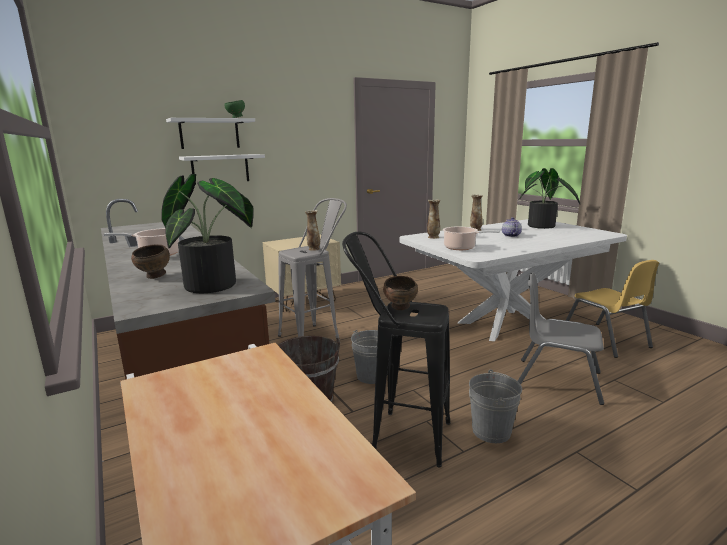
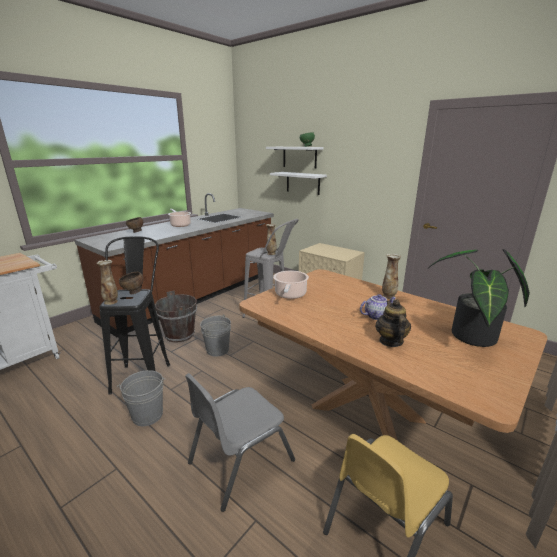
camera: 70 degrees right, 5 degrees up
(217, 285) = (119, 242): potted plant -> none
(433, 237) = (327, 281): vase -> vase (111, 302)
(504, 323) = (367, 414): white dining table -> brown dining table
(549, 237) = (390, 341): none -> teapot
(558, 380) = (240, 461): grey chair -> grey chair turned 135 degrees counterclockwise

